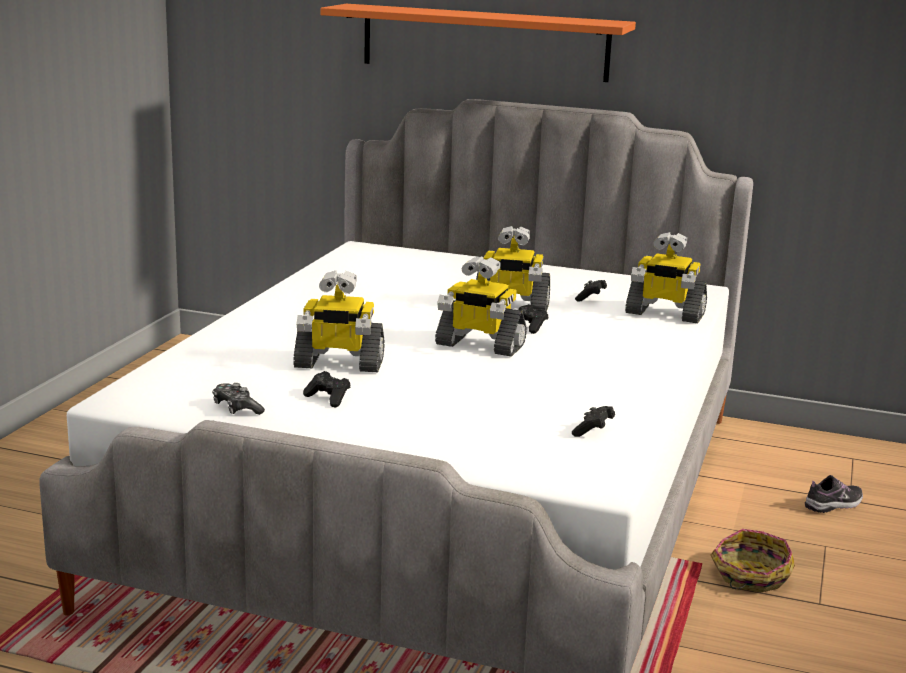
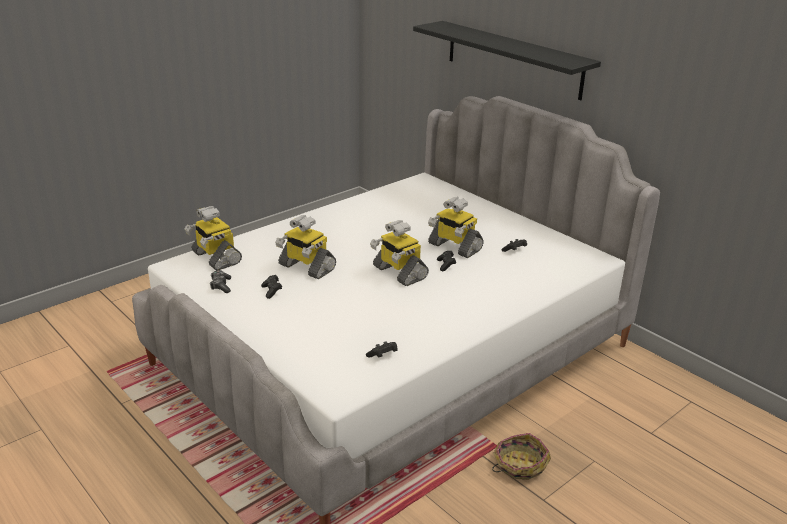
camera: 30 degrees right, 10 degrees up
(484, 42) = (513, 59): orange shelf -> black shelf
(664, 314) = (547, 274): toy robot -> toy robot (215, 258)
(834, 504) = (635, 432): shoe -> none

